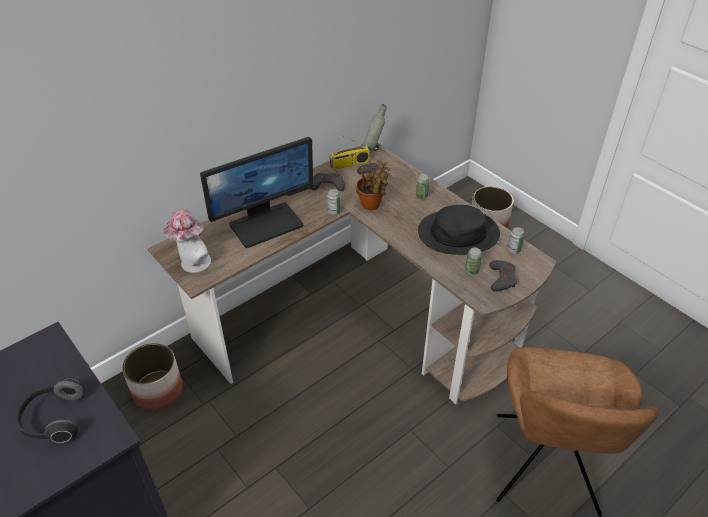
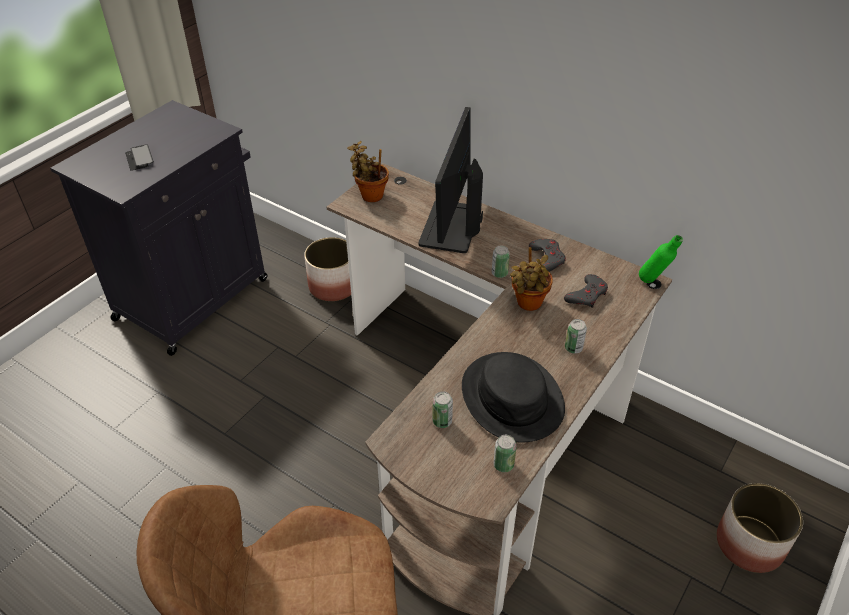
camera: 75 degrees right, 0 degrees up
(54, 420) = (139, 158): headphones -> phone
(192, 264) = (370, 195): hat -> potted plant
(266, 224) = (452, 227): monitor -> monitor turned 60 degrees clockwise
(349, 164) = (601, 268): radio -> none
(374, 147) = (653, 283): grey bottle -> green bottle
(502, 278) = (438, 456): grey game controller -> none

